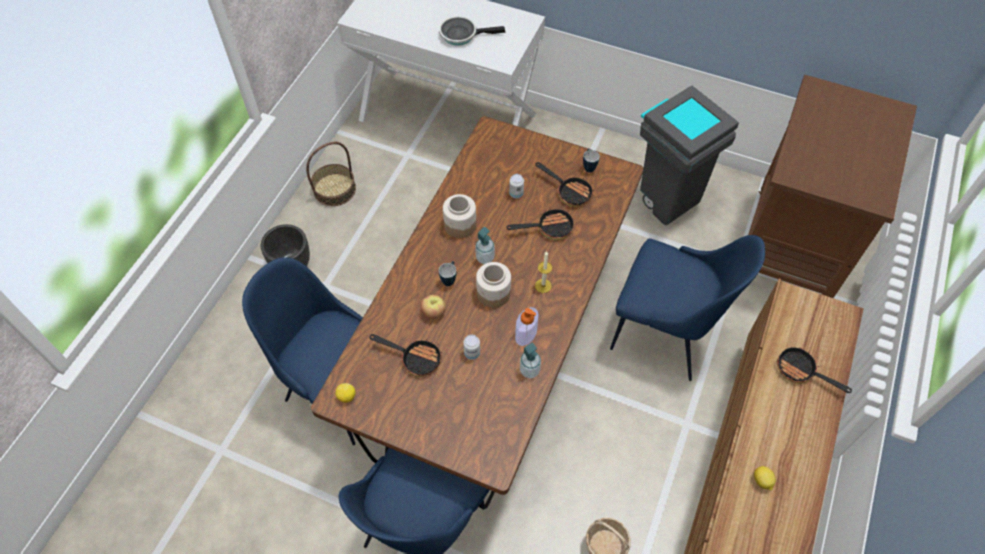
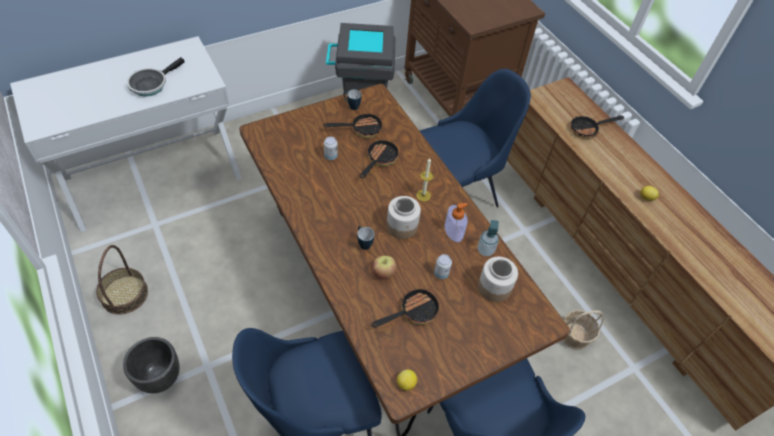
camera: 55 degrees left, 5 degrees down
(459, 225) = (321, 205): jar -> jar (494, 287)
(485, 258) = (367, 210): soap dispenser -> none

